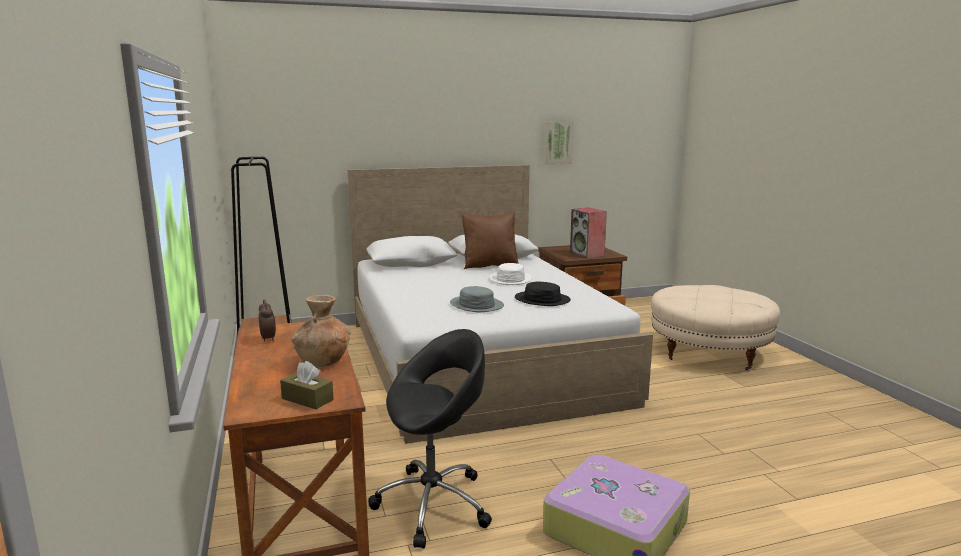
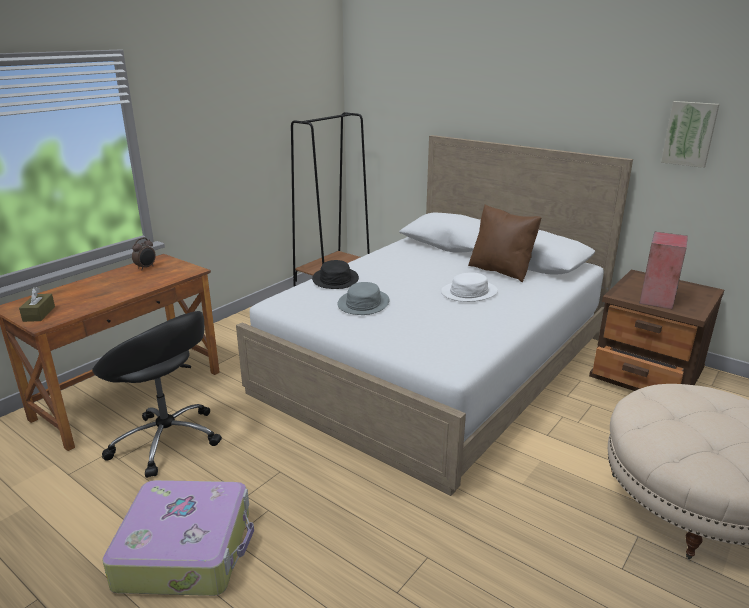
camera: 55 degrees right, 10 degrees up
(323, 361) = (112, 295): brown vase -> none
(542, 300) = (423, 324): black hat -> black hat (335, 279)

